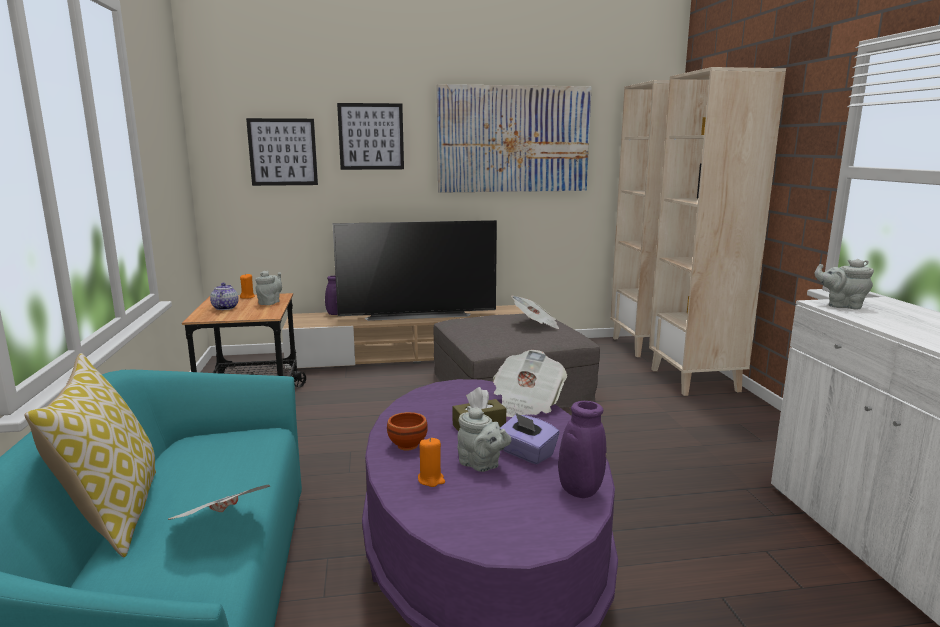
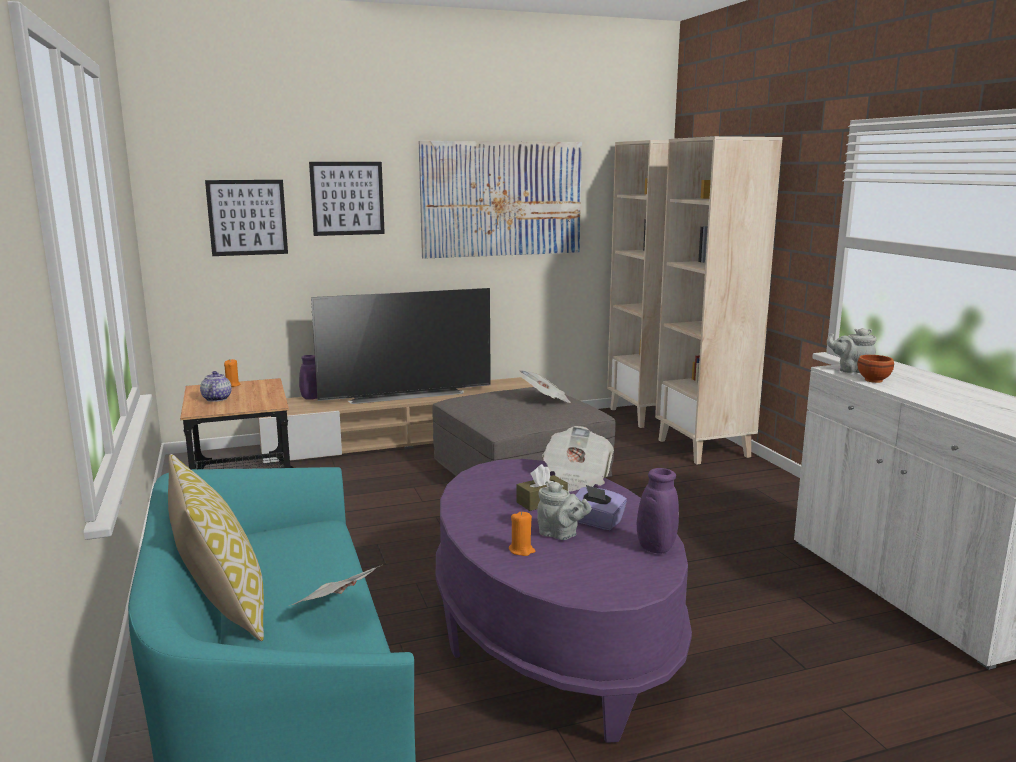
camera: 10 degrees left, 0 degrees up
(270, 302) = (263, 390): grey teapot -> none
(408, 446) = (484, 524): brown bowl -> brown bowl (874, 380)

